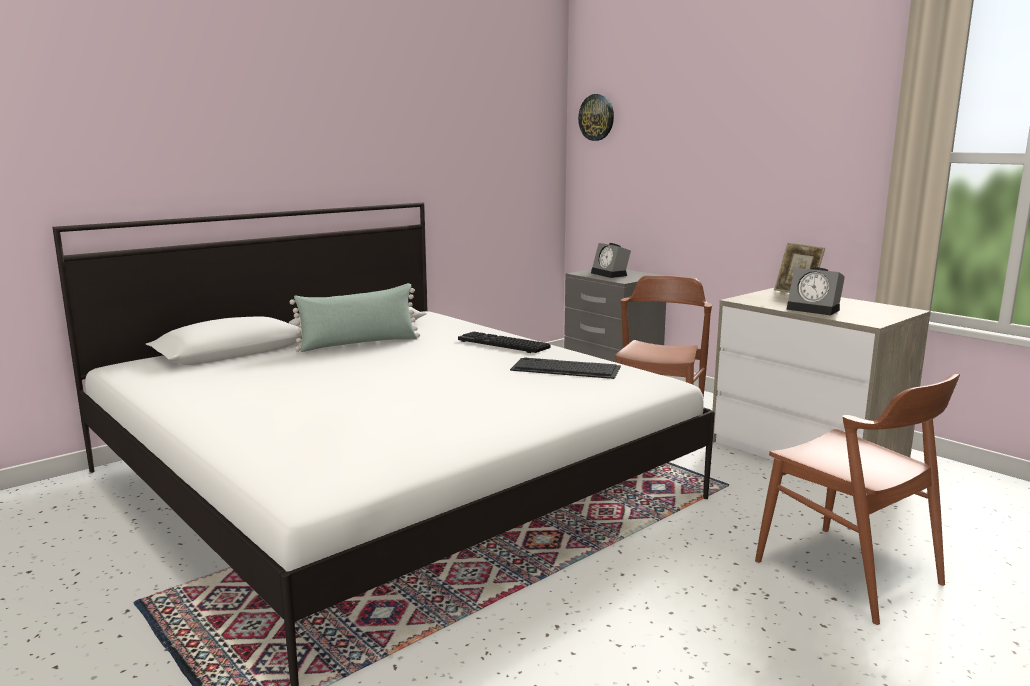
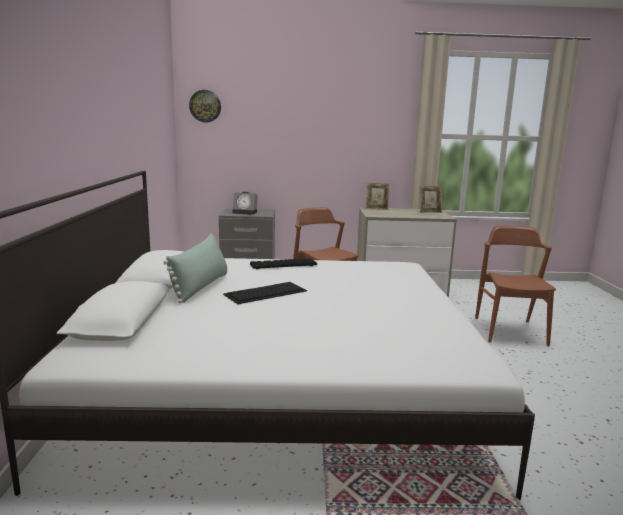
camera: 50 degrees left, 0 degrees up
(564, 368) = (354, 269): keyboard -> keyboard (265, 293)
(815, 309) = (412, 215): alarm clock -> none
(848, 572) = (509, 331): brown chair -> brown chair turned 90 degrees counterclockwise
(877, 311) = (429, 212): none -> picture frame

